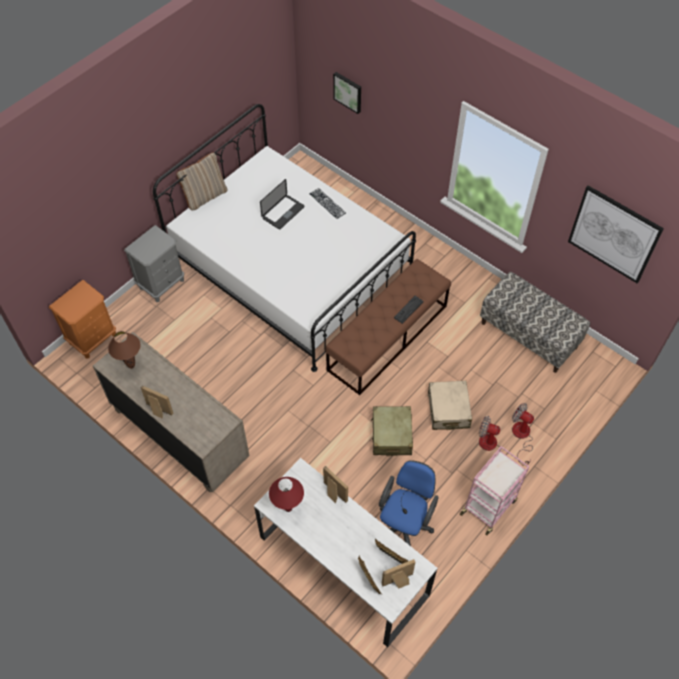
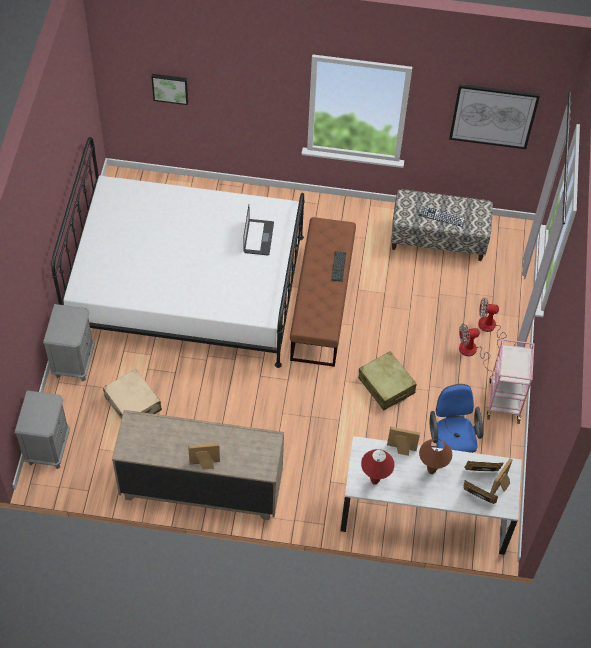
camera: 35 degrees left, 0 degrees up
(93, 338) = (48, 447): orange nightstand -> grey nightstand
(131, 366) = (148, 440): brown table lamp -> brown table lamp (431, 471)
(205, 196) = (79, 253): beige pillow -> none
(283, 212) = (166, 232): laptop -> laptop (258, 238)
(327, 203) = (200, 204): keyboard -> keyboard (441, 216)
(448, 410) = (417, 339): beige suitcase -> beige suitcase (133, 404)

